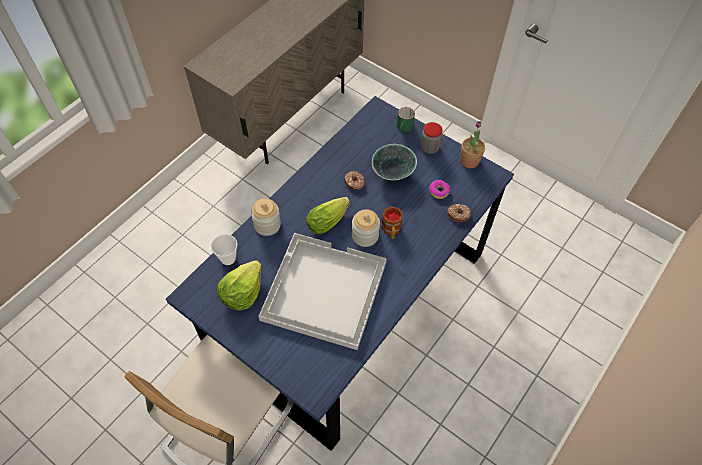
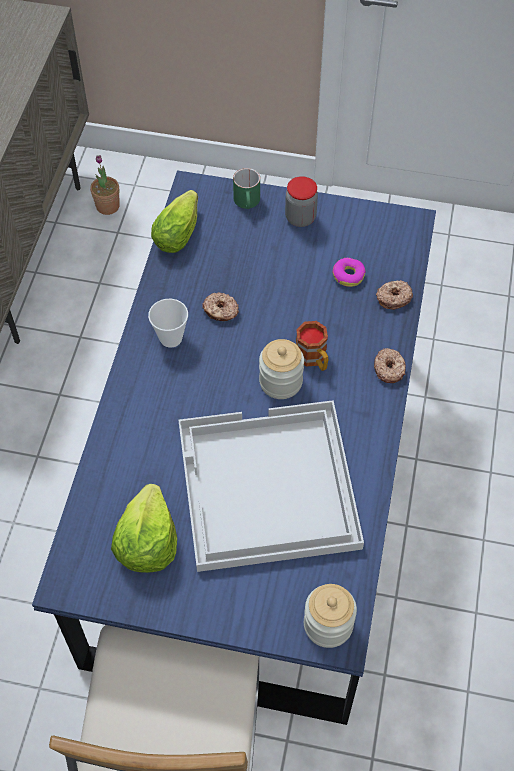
camera: 25 degrees left, 0 degrees up
(228, 258) = (95, 501): cup -> cup (171, 338)
(267, 225) = (126, 426): jar -> jar (328, 624)
(329, 220) = (215, 380): lettuce -> lettuce (179, 231)
(393, 173) = (269, 274): bowl -> none
(432, 254) = (389, 369): none -> donut
(469, 161) = (366, 215): potted plant -> potted plant (107, 206)

